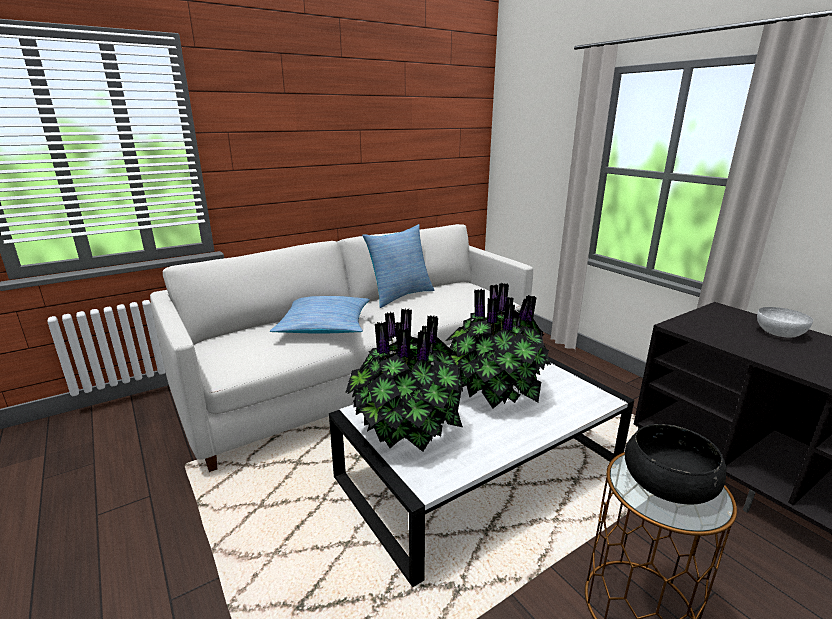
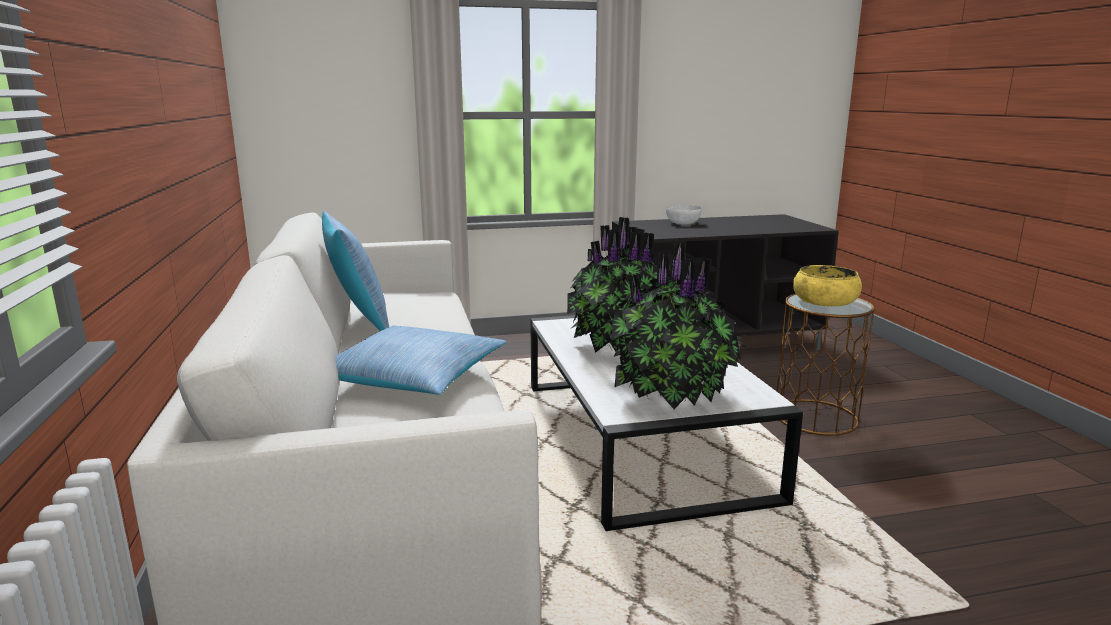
camera: 70 degrees left, 5 degrees down
(668, 481) = (824, 301): black bowl -> yellow bowl

